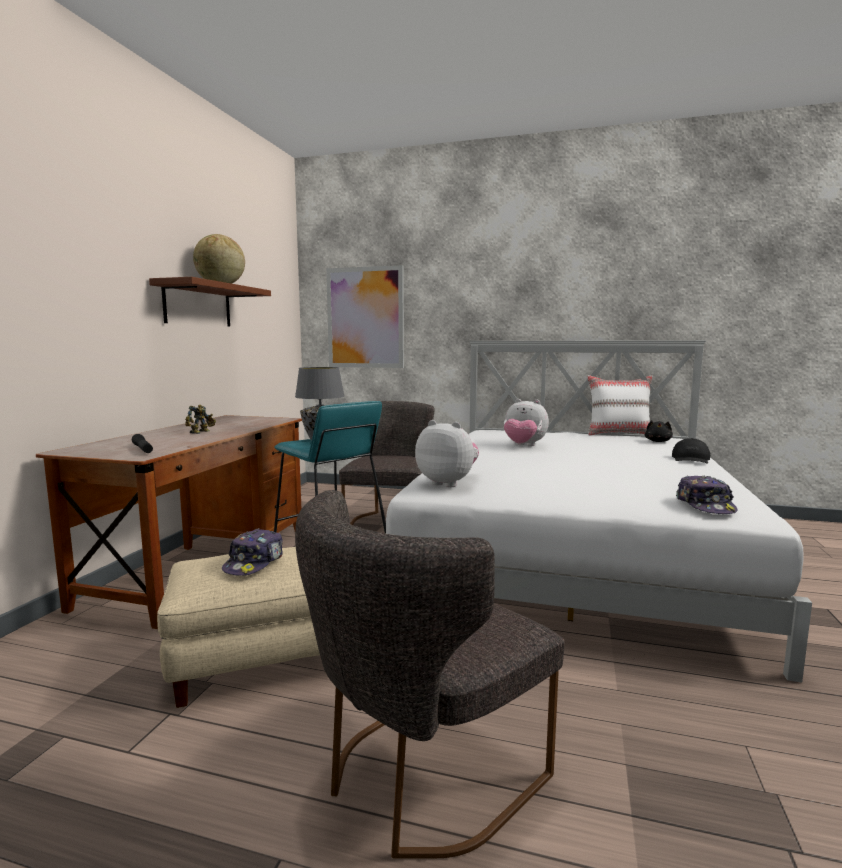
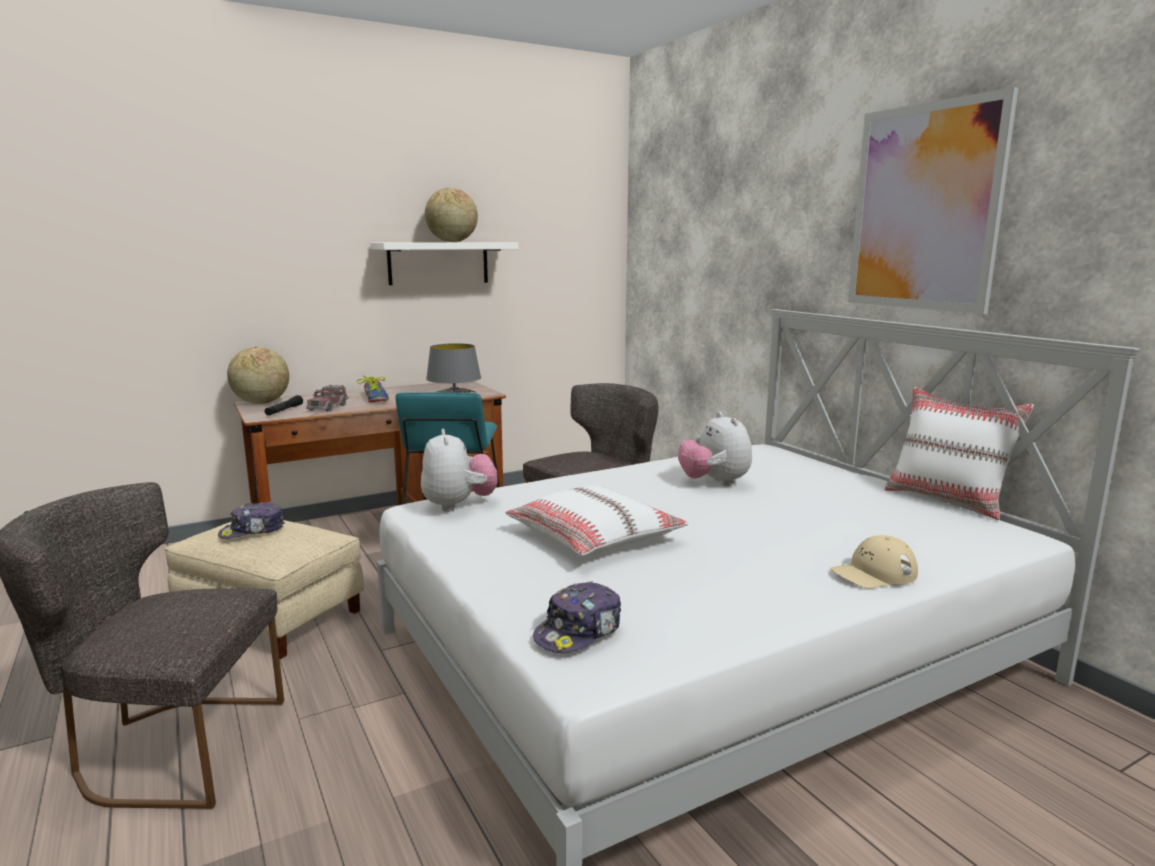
camera: 45 degrees right, 5 degrees up
(83, 449) = (261, 403): none -> globe
(180, 441) = (328, 407): none -> toy truck
(198, 305) = (438, 263): brown shelf -> white shelf
(201, 432) = (376, 399): toy robot -> shoe
(365, 318) = (678, 267): picture -> picture (924, 208)
(566, 476) = (595, 537): none -> white pillow
(658, 441) = (956, 530): black plush toy -> none
(691, 459) = (873, 573): black cap -> beige cap

